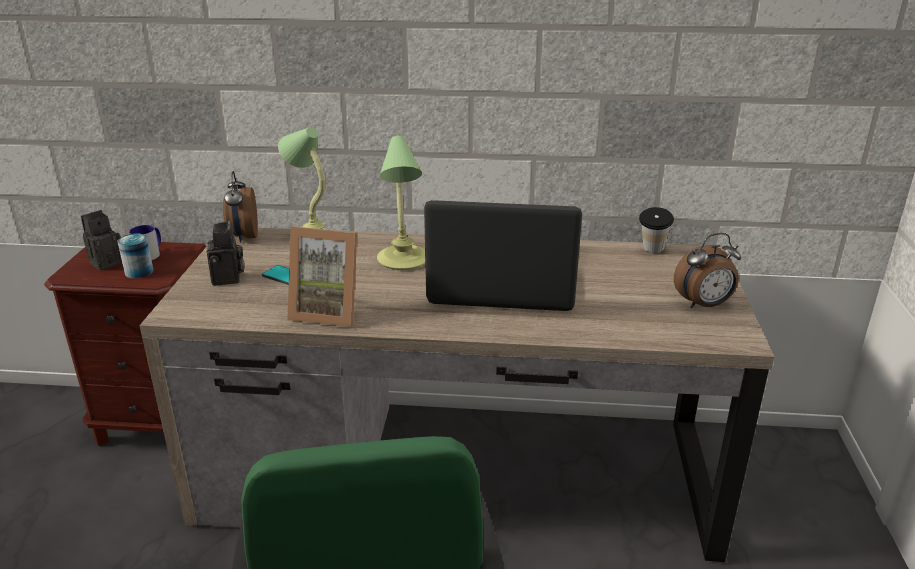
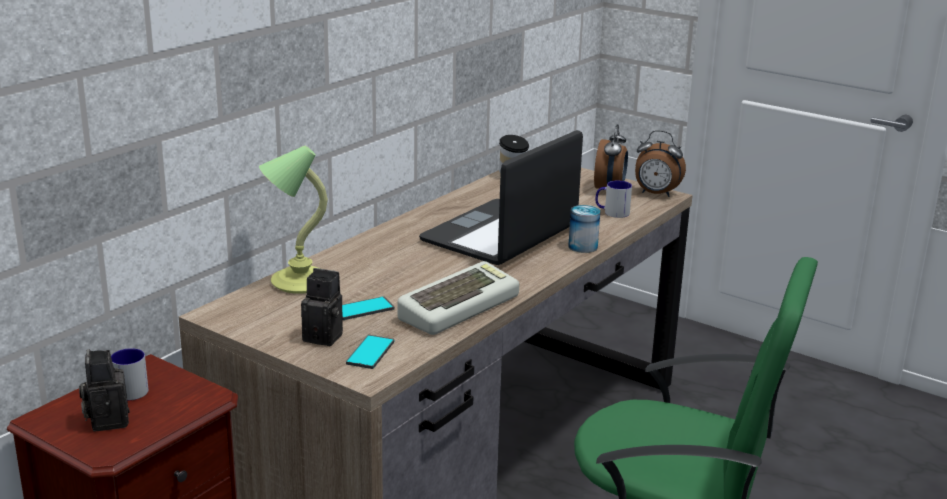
camera: 60 degrees left, 5 degrees down
(139, 272) = (170, 403): can -> can (583, 246)
(213, 302) = (370, 352): none -> phone
(243, 236) = (228, 311): alarm clock -> alarm clock (656, 194)
(328, 311) = (458, 306): picture frame -> keyboard
(402, 260) = (399, 256): table lamp -> none
(640, 323) = (612, 212): none -> mug

